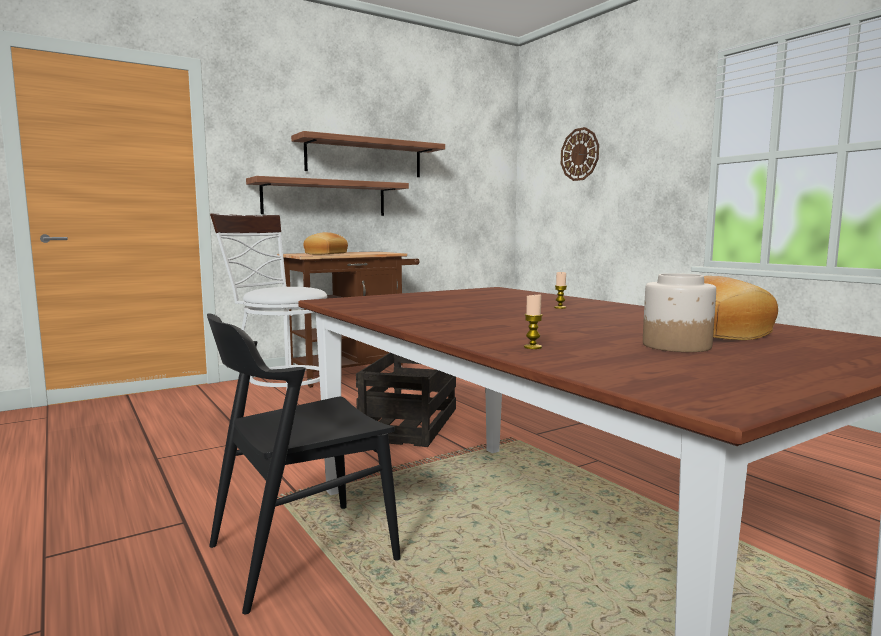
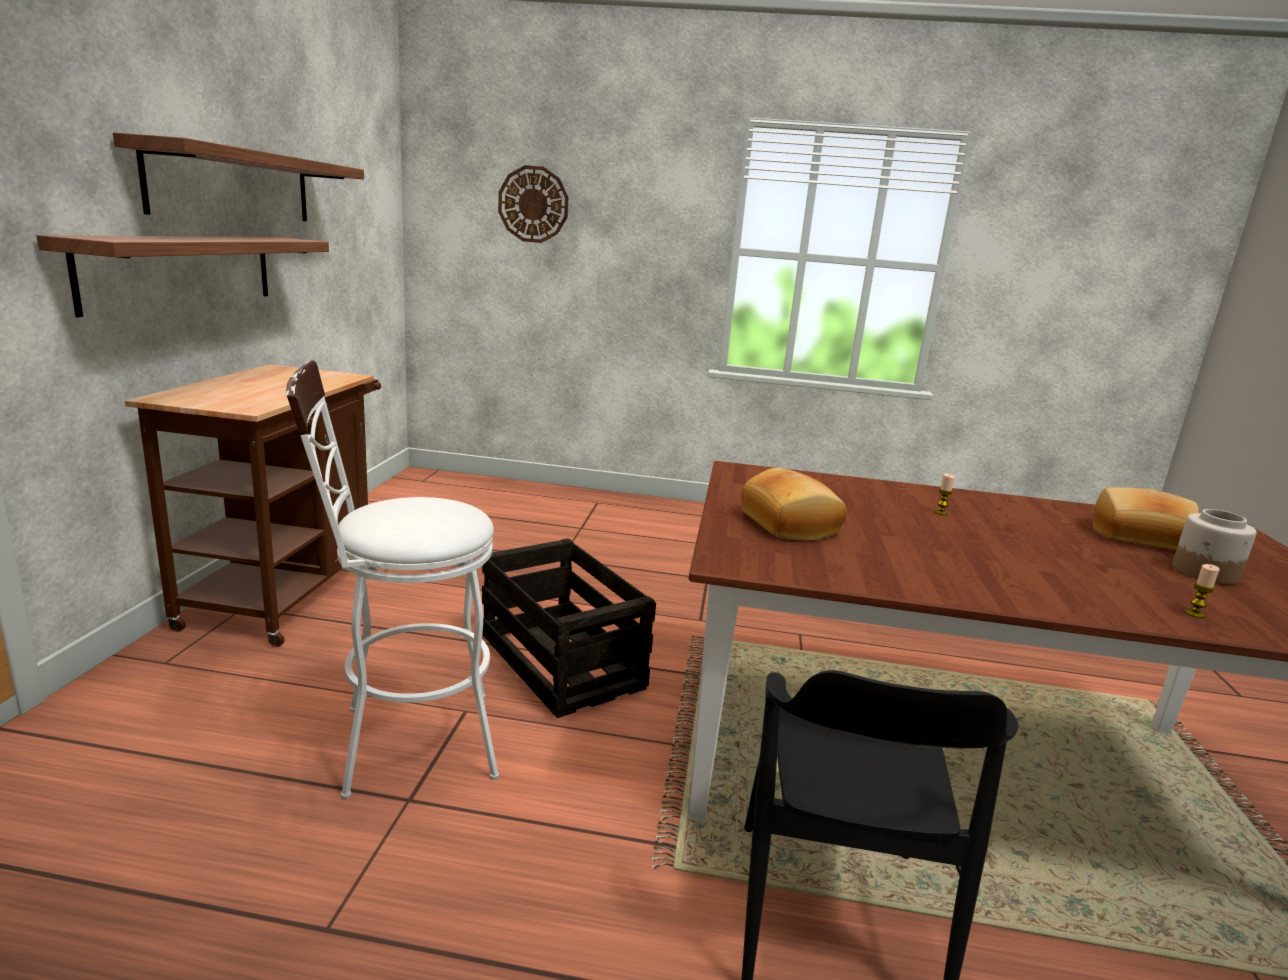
camera: 50 degrees left, 10 degrees up
(326, 254) = (254, 394): bread -> bread (791, 524)

